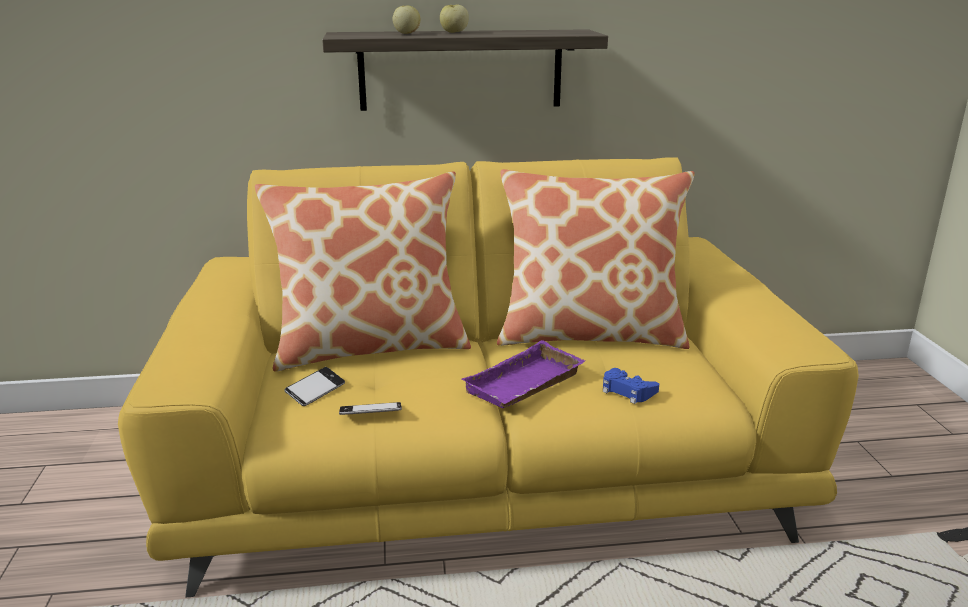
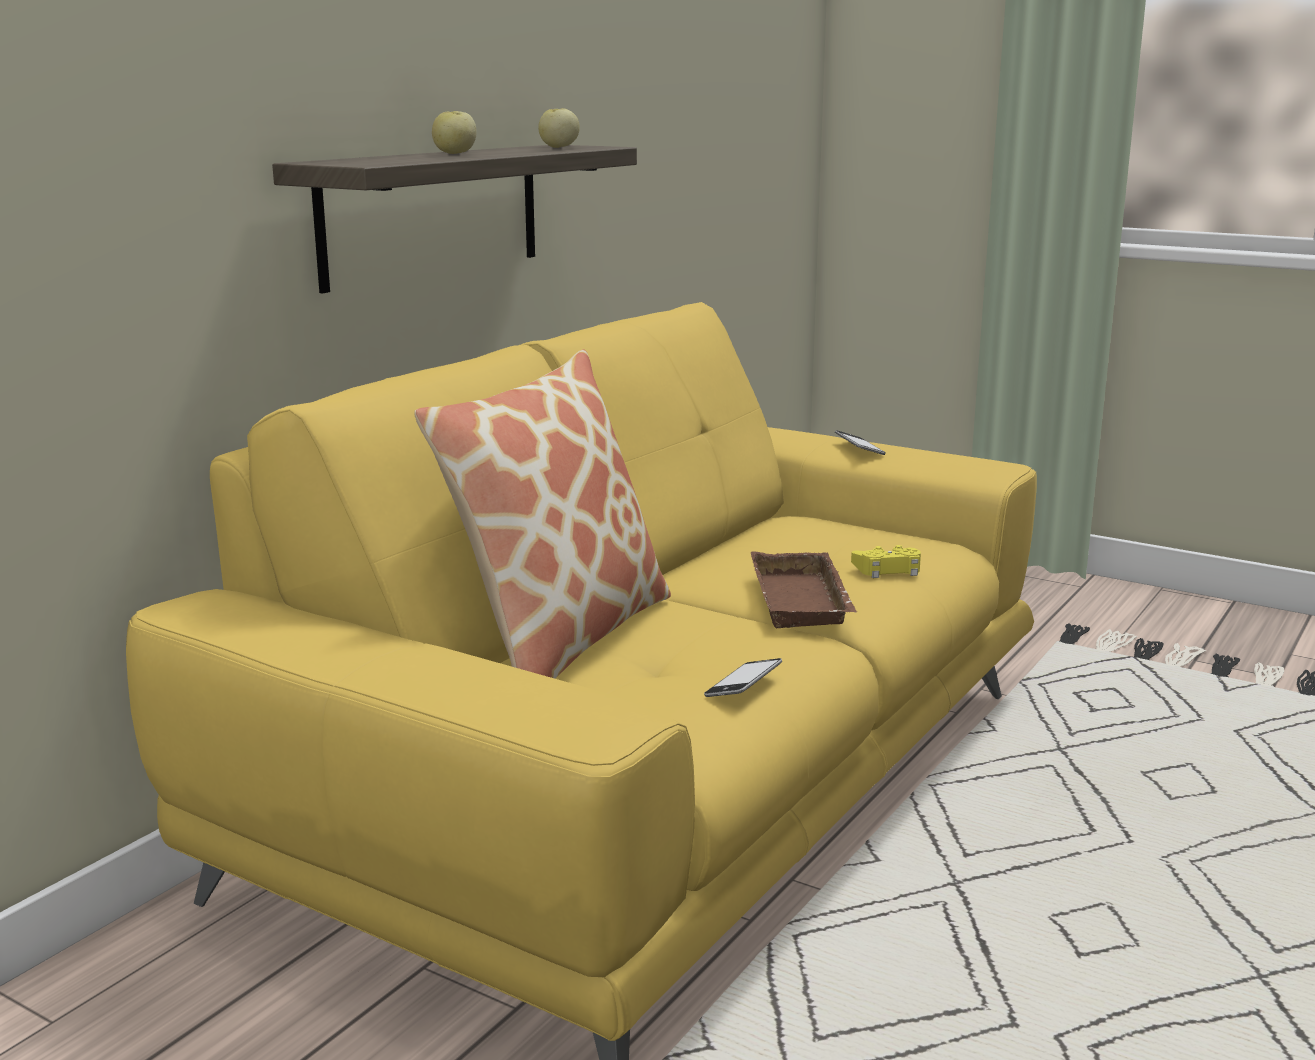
camera: 50 degrees left, 5 degrees down
(315, 391) = (632, 698): phone -> phone (859, 448)
(406, 33) = (414, 157): apple -> apple (558, 147)
(525, 385) = (805, 601): purple tray -> brown tray
(590, 334) = (736, 542): pillow -> none
(627, 391) = (888, 569): blue game controller -> yellow game controller

